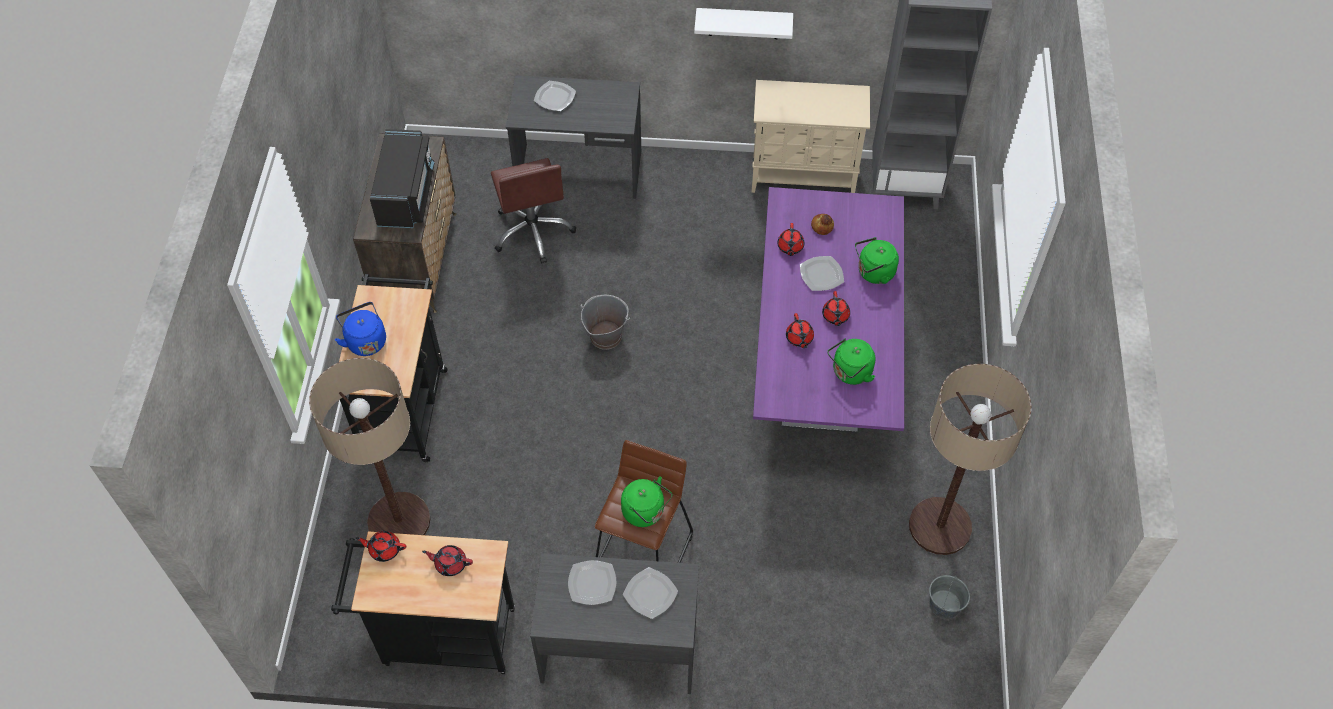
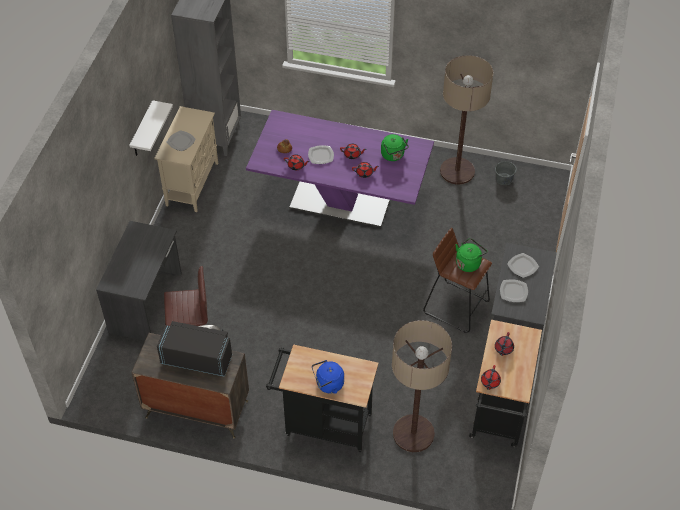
camera: 80 degrees left, 5 degrees down
(555, 97) = (126, 268): plate -> plate (181, 141)
(605, 336) = (293, 305): grey bucket -> none
(873, 273) = (325, 133): green kettle -> none

